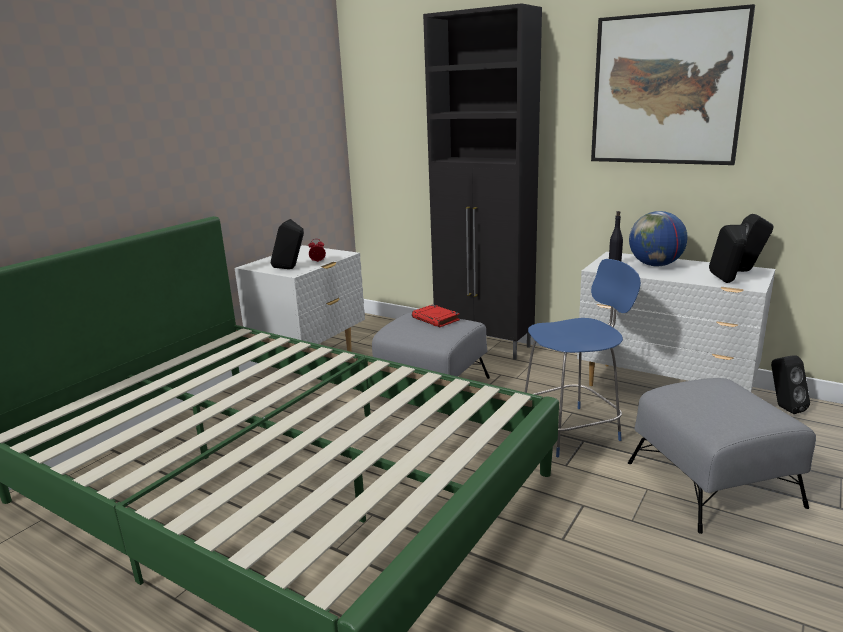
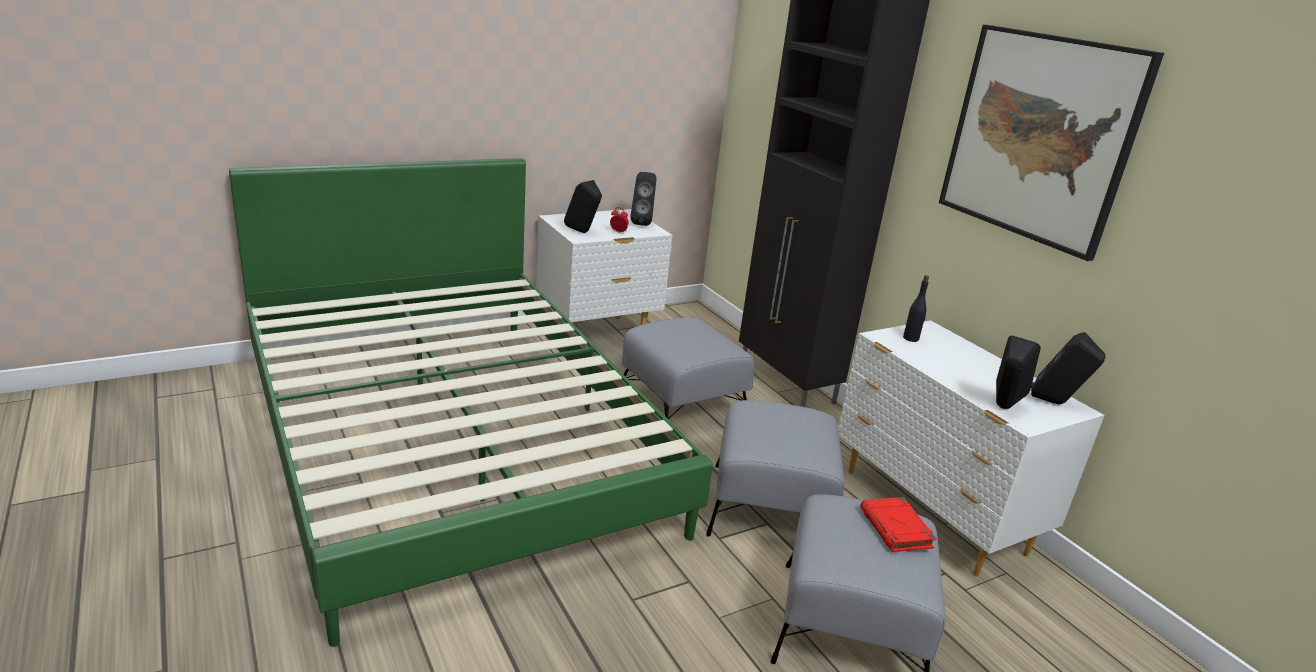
camera: 25 degrees right, 5 degrees up
(436, 319) = (702, 334): red book -> red book (896, 529)
(572, 430) = (769, 508): blue chair -> grey ottoman
(655, 265) = (956, 357): globe -> none
(783, 408) = (1056, 595): black speaker -> black speaker (642, 223)

